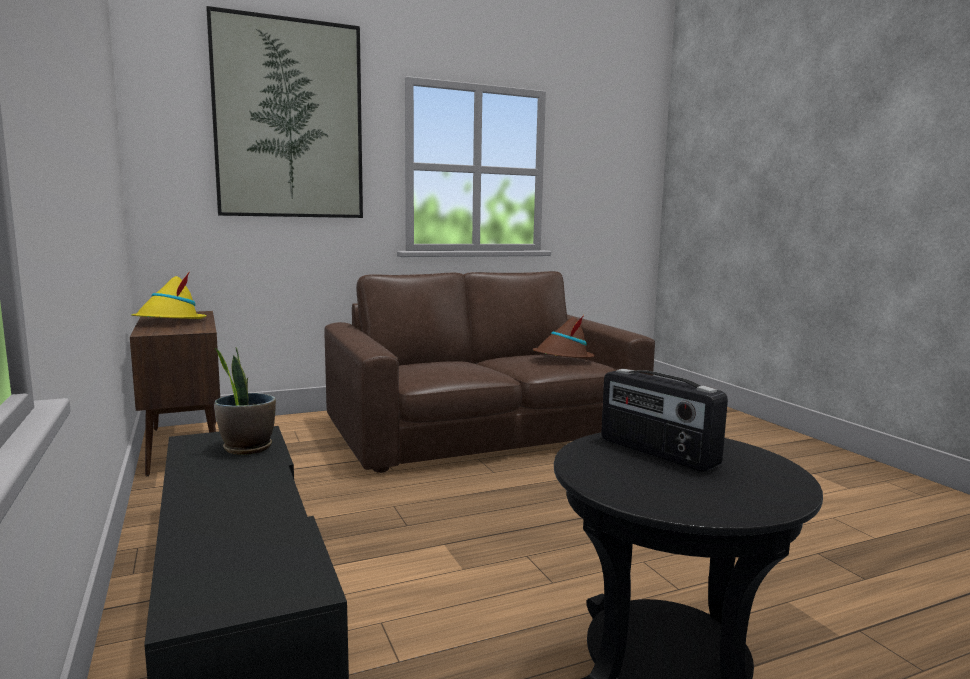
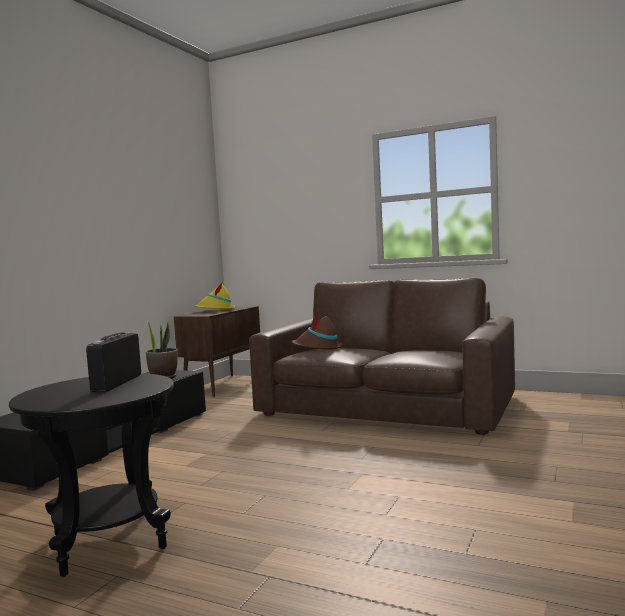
camera: 50 degrees right, 5 degrees down
(289, 120) = (298, 181): picture -> none
(563, 358) = (423, 352): brown hat -> brown hat (317, 348)

